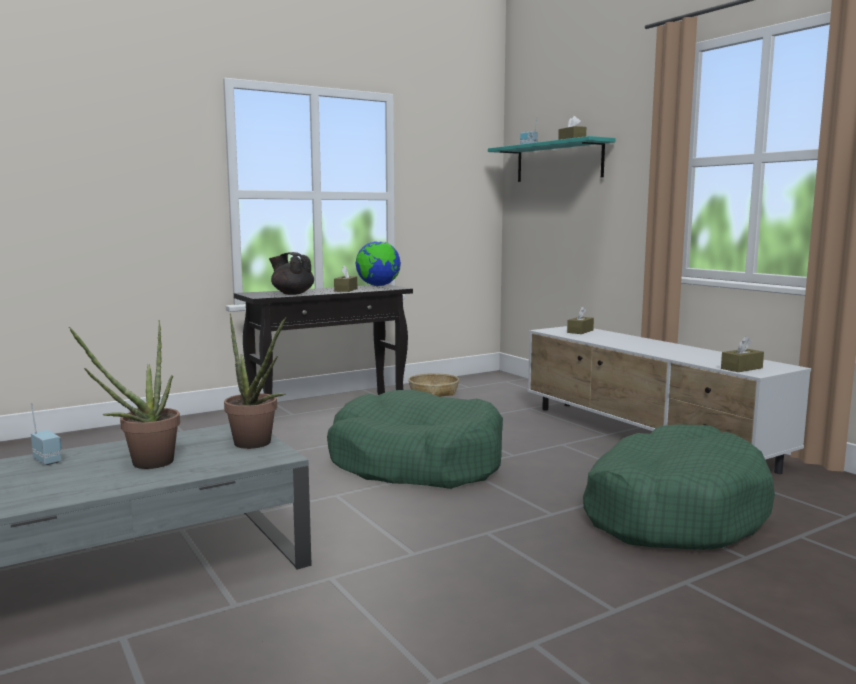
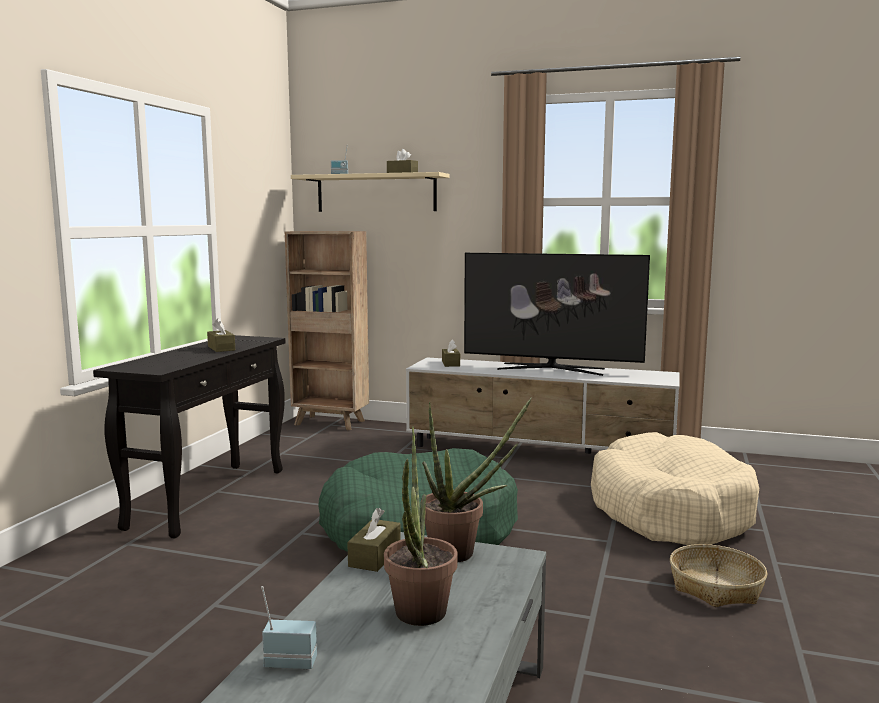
camera: 40 degrees left, 0 degrees up
(292, 293) = (179, 361): black teapot -> none
(378, 286) = (236, 339): globe -> none
(433, 392) = (284, 451): basket -> basket (715, 587)
(508, 380) = (331, 423): none -> brown bookcase
(558, 162) = (376, 193): turquoise shelf -> beige shelf
(664, 346) = (551, 369): none -> television
(671, 511) = (669, 510): green dog bed -> beige dog bed
(741, 368) = (648, 380): brown tissue box -> brown tissue box (375, 556)

